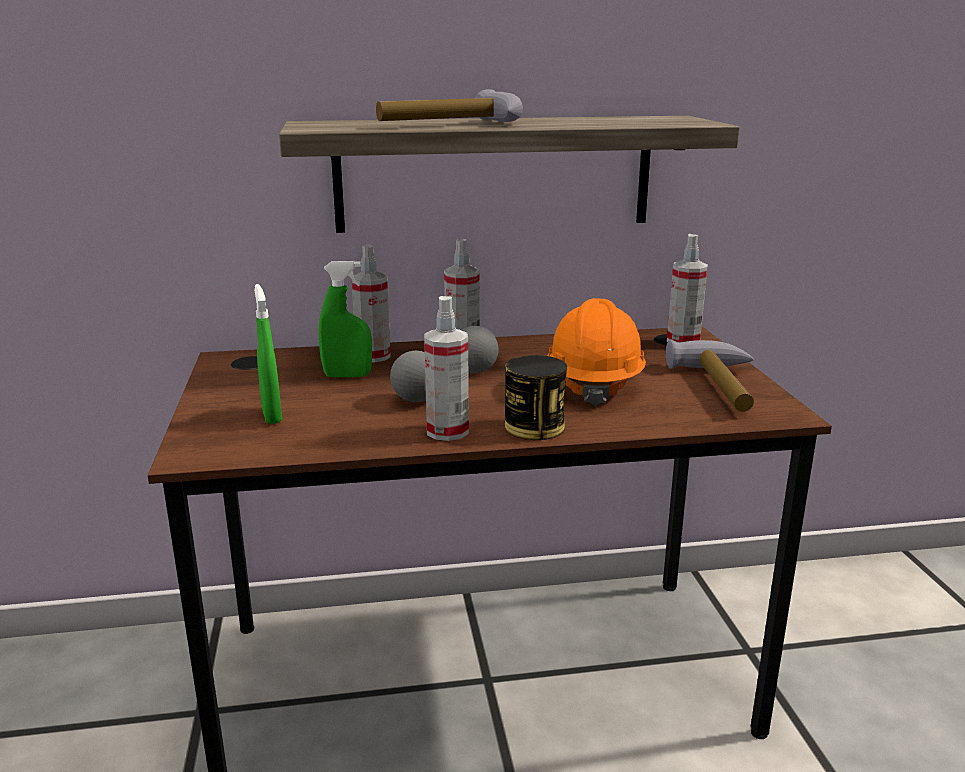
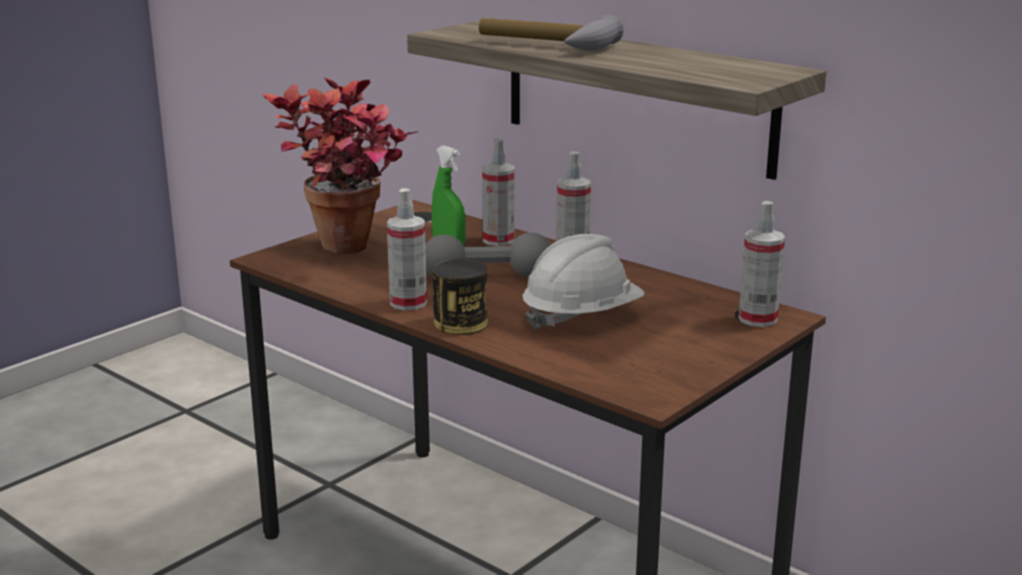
camera: 50 degrees right, 0 degrees up
(272, 415) = (350, 253): green spray bottle -> potted plant
(593, 384) = (581, 317): orange hard hat -> white hard hat
(722, 387) = (667, 361): hammer -> none

